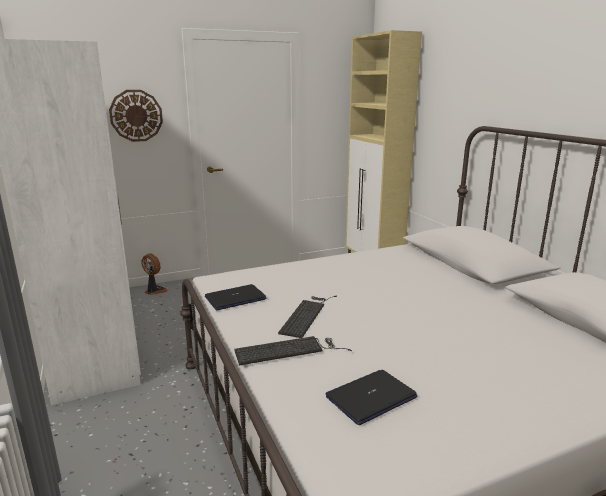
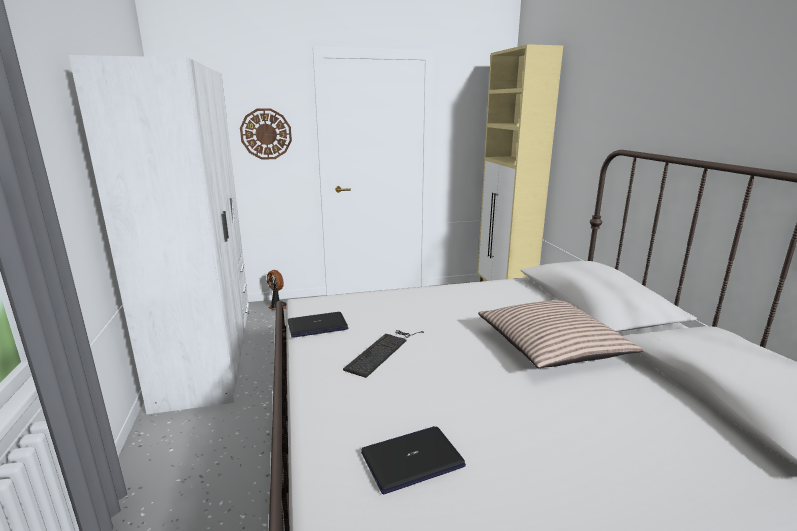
camera: 10 degrees right, 0 degrees up
(289, 350) = (345, 391): keyboard -> none
(451, 299) = (552, 346): none -> pillow

